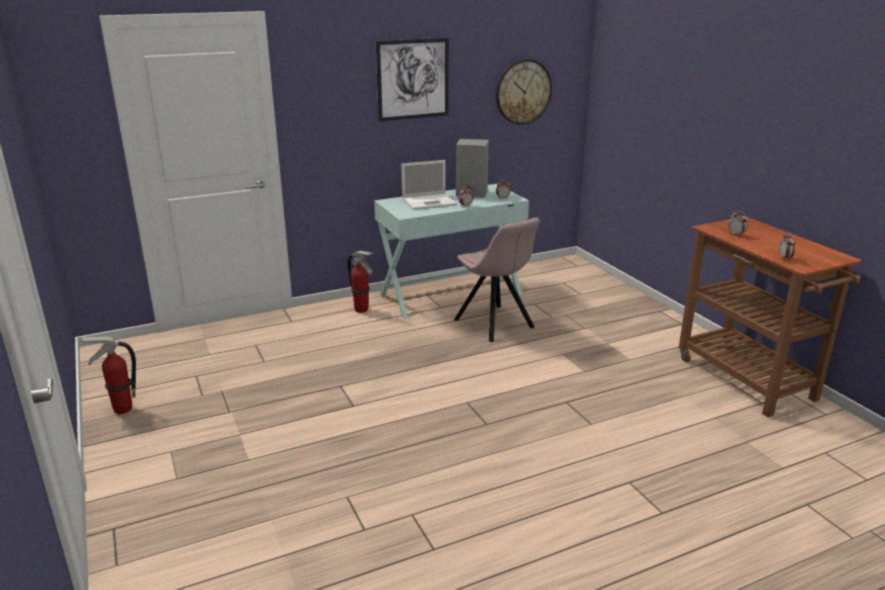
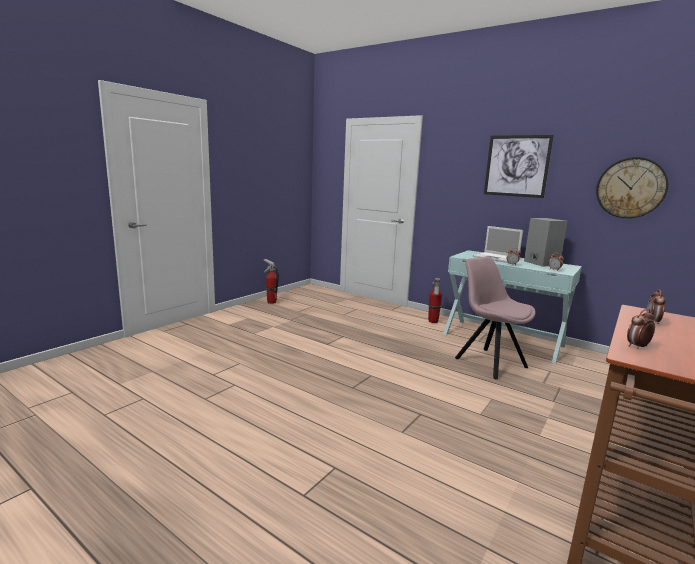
camera: 60 degrees right, 10 degrees down
(494, 323) = (490, 362): pink chair -> pink chair turned 120 degrees clockwise

